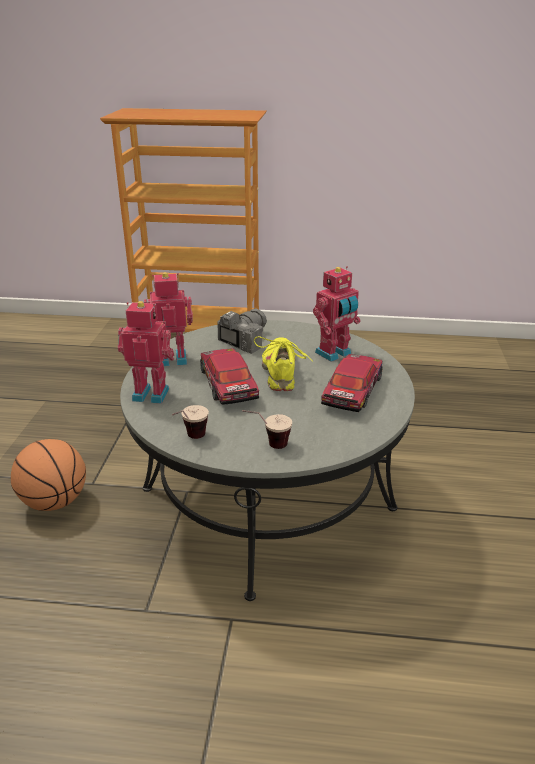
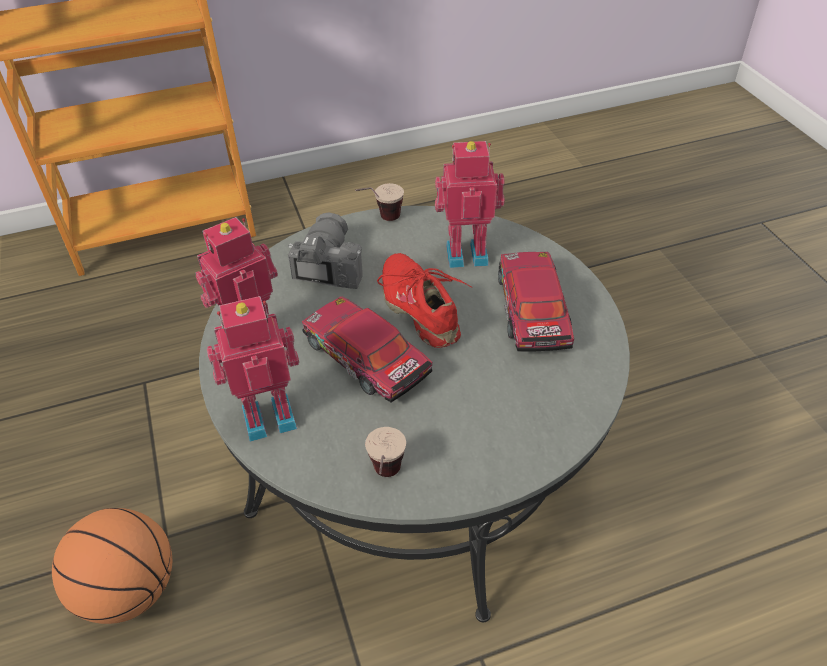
camera: 25 degrees left, 15 degrees up
(267, 445) = (493, 447): cup -> cup (380, 220)
(281, 372) = (420, 308): yellow shoe -> red shoe
(334, 354) = (466, 253): toy robot -> toy robot turned 120 degrees counterclockwise

